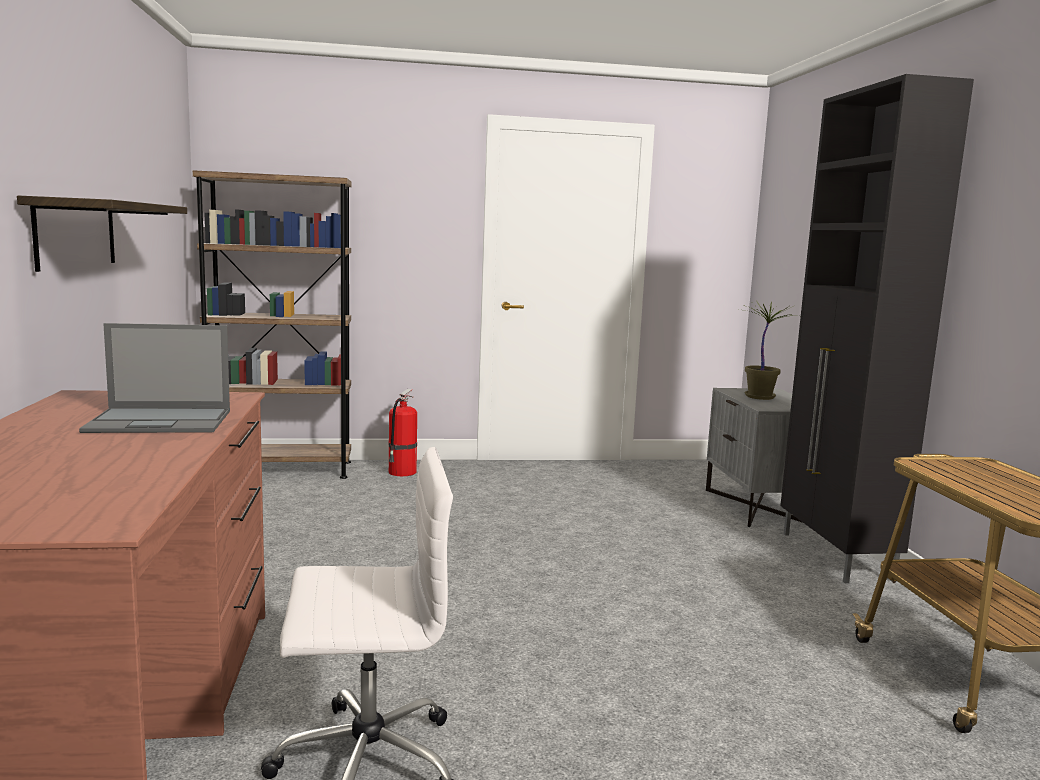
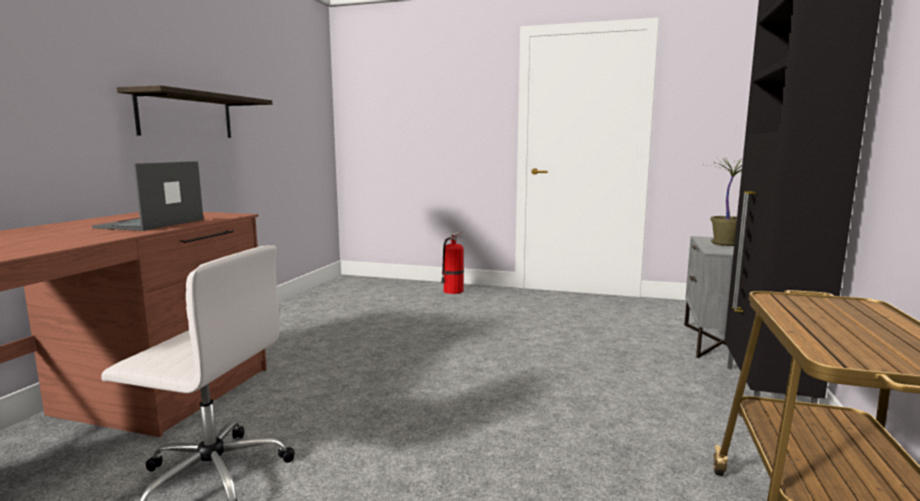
camera: 25 degrees right, 0 degrees up
(162, 421) = (150, 224): laptop -> laptop turned 90 degrees clockwise
(281, 470) = (378, 283): brown bookcase -> none

